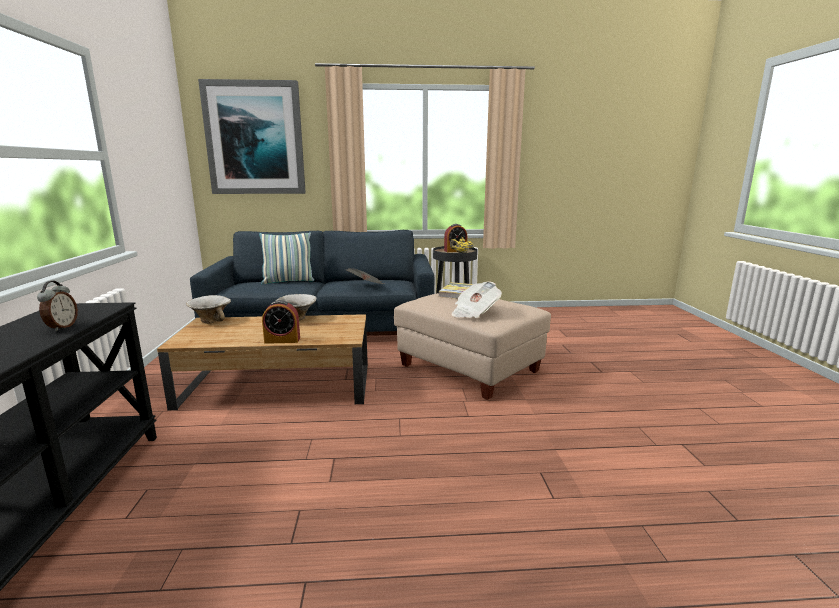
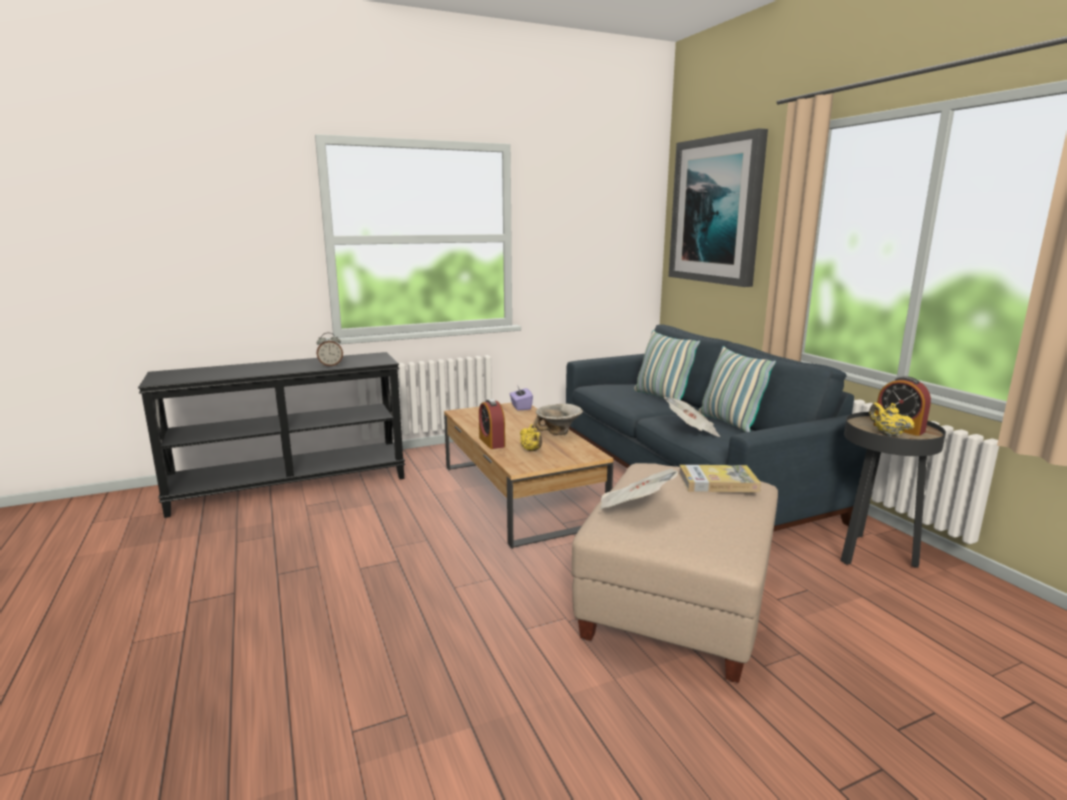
camera: 70 degrees right, 0 degrees up
(211, 321) = (520, 407): bowl -> purple tissue box
(320, 331) = (531, 450): none -> yellow teapot
(358, 280) = (729, 422): none -> pillow

